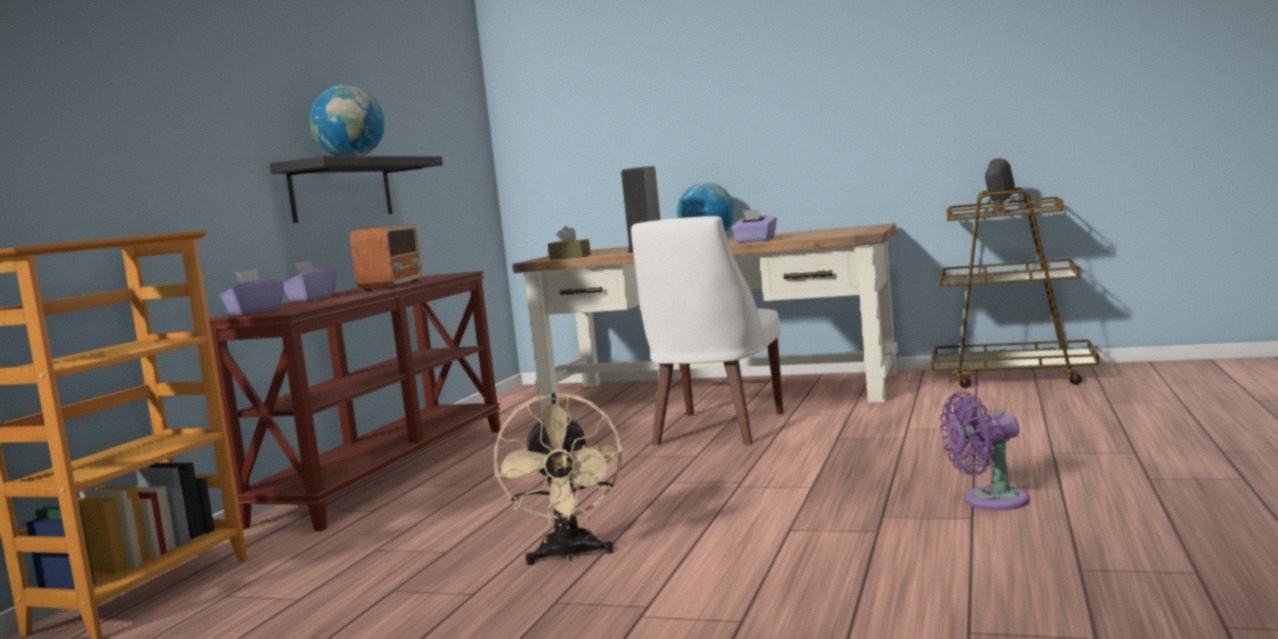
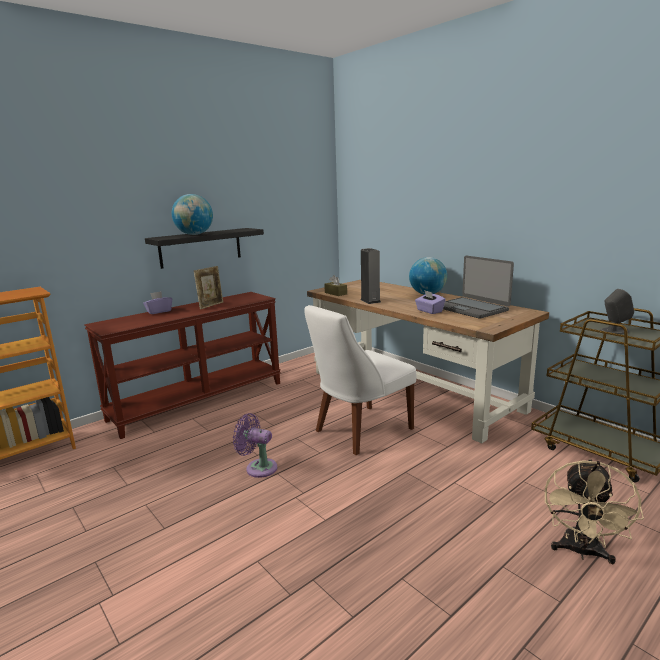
camera: 30 degrees right, 10 degrees up
(255, 312) = (110, 323): purple tissue box -> none
(392, 285) = (211, 305): radio -> picture frame
(569, 555) = (154, 520): beige fan -> beige fan (581, 552)
(801, 234) = (471, 308): none -> laptop
(989, 501) = (388, 602): purple fan -> purple fan (258, 467)

